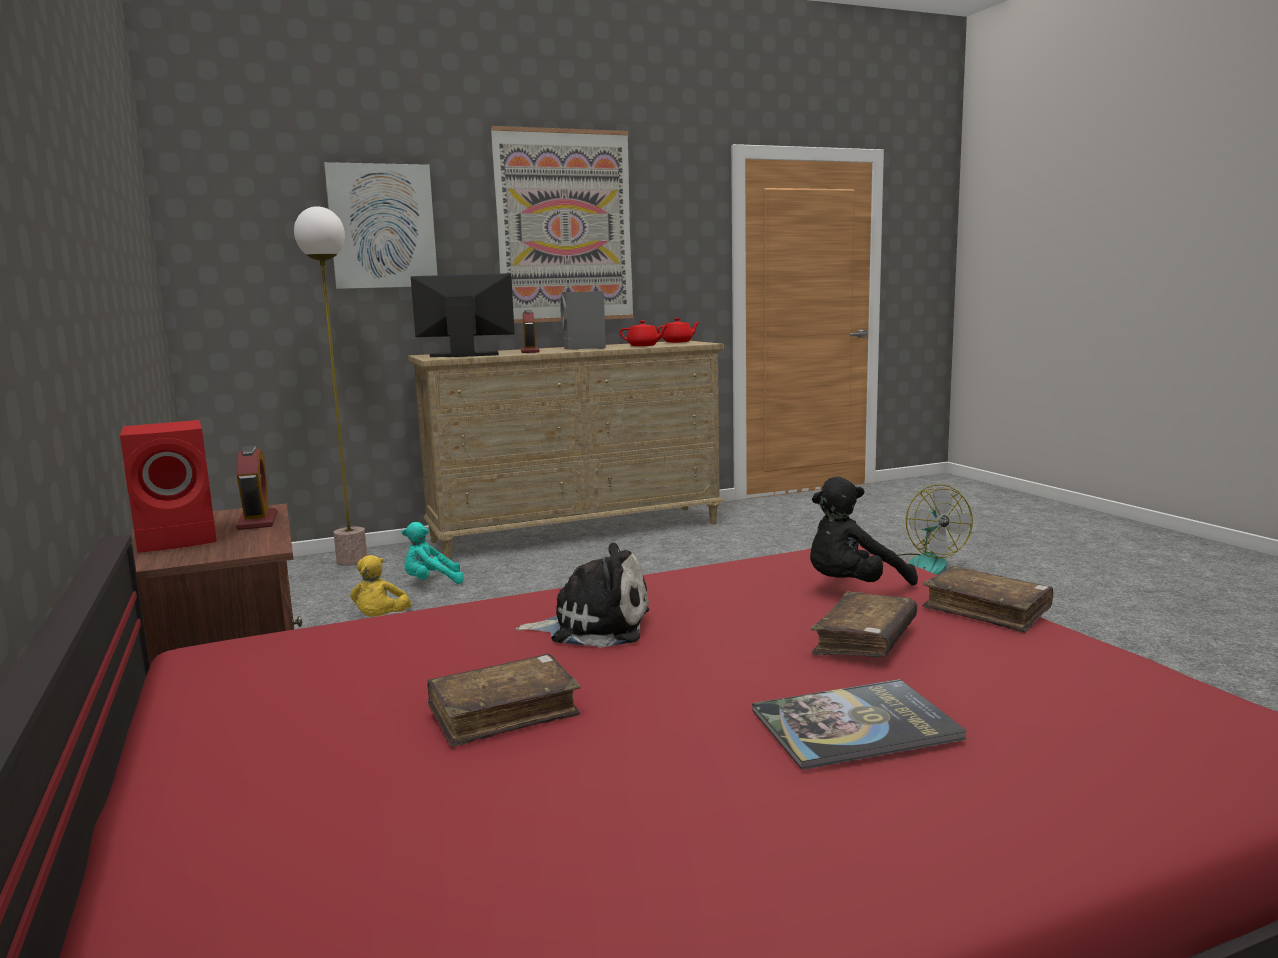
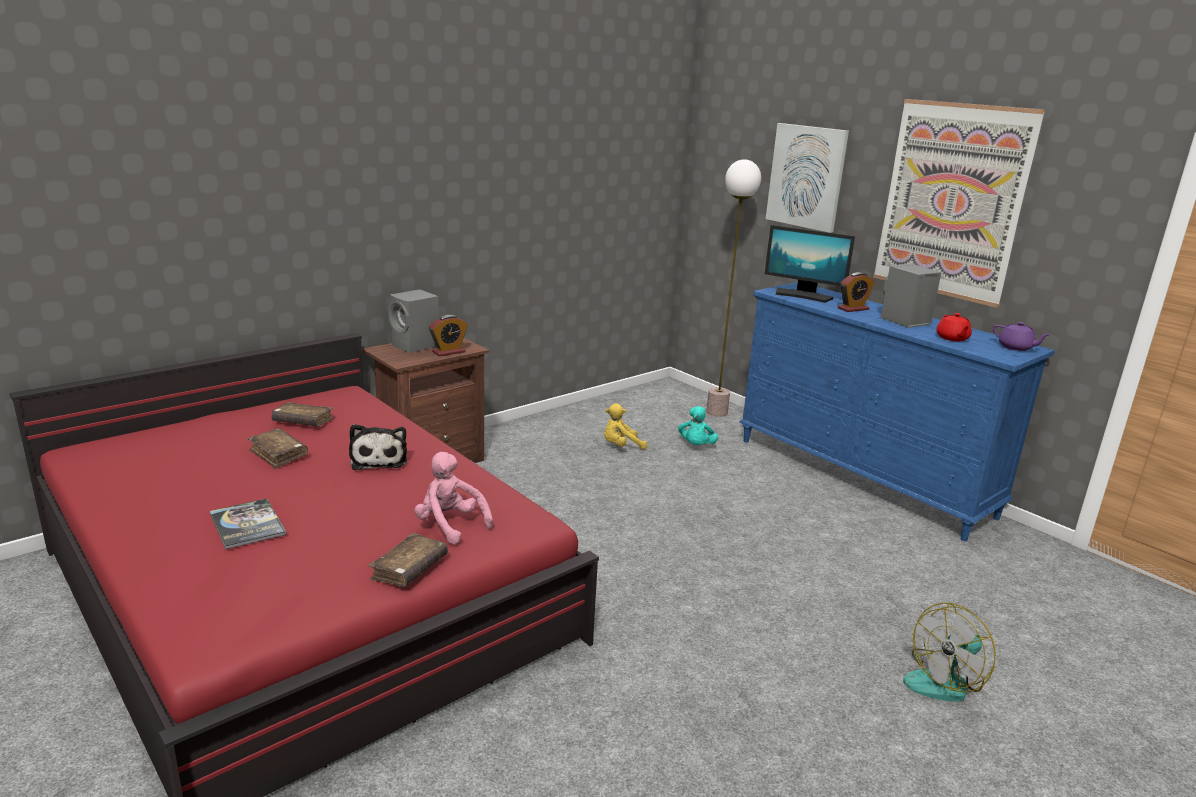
camera: 70 degrees right, 10 degrees up
(181, 539) = (416, 346): red speaker -> grey speaker
(431, 583) = (696, 446): turquoise plush toy -> turquoise plush toy turned 135 degrees counterclockwise
(465, 355) = (803, 295): monitor -> monitor turned 135 degrees clockwise
(578, 532) = (862, 477): beige dresser -> blue dresser
(678, 342) = (1016, 348): red teapot -> purple teapot
(852, 588) = (450, 525): black plush toy -> pink plush toy
(865, 641) = (357, 529): brown book -> brown book (303, 422)

